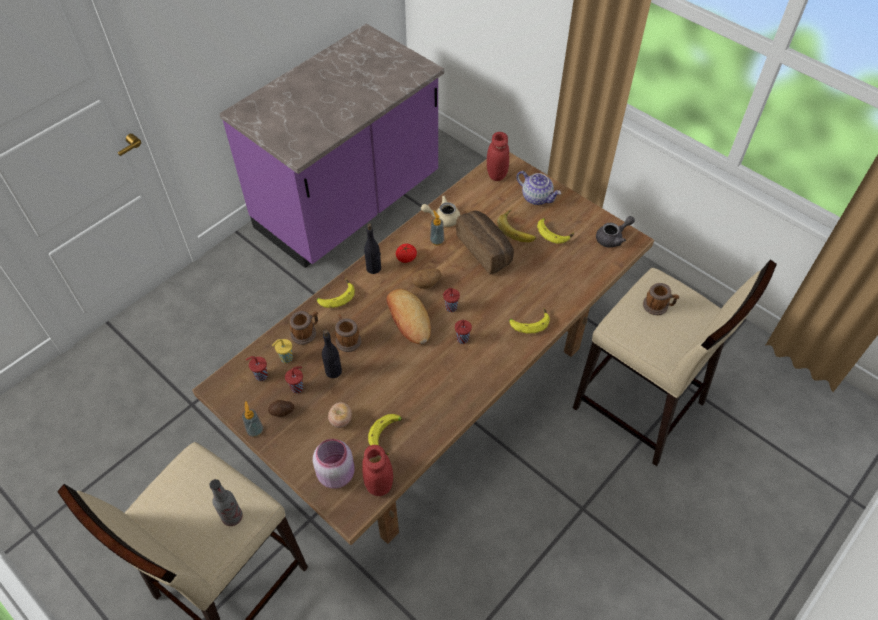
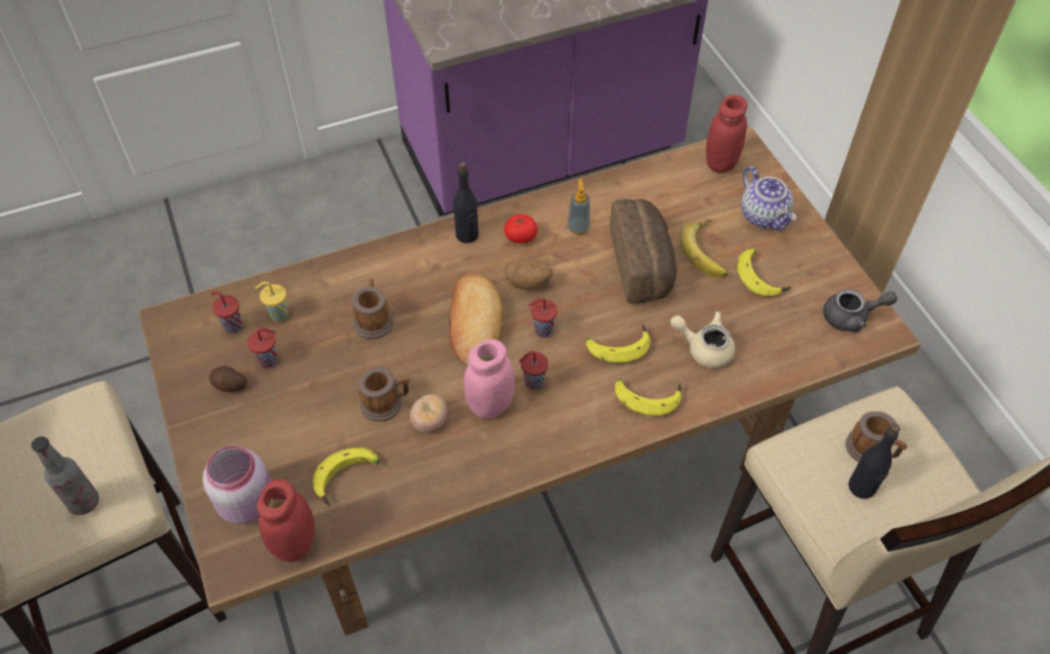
camera: 25 degrees right, 0 degrees up
(255, 430) = (181, 397): soap dispenser -> none
(306, 332) = (325, 290): mug -> mug (386, 403)
(334, 371) = (329, 357): black bottle -> black bottle (862, 487)
(336, 296) = (393, 255): banana -> banana (618, 345)
(341, 420) = (298, 429): tomato -> tomato (429, 422)
(442, 218) = (605, 199): beige teapot -> beige teapot (704, 348)
(445, 361) = (490, 405): none -> pink jar

